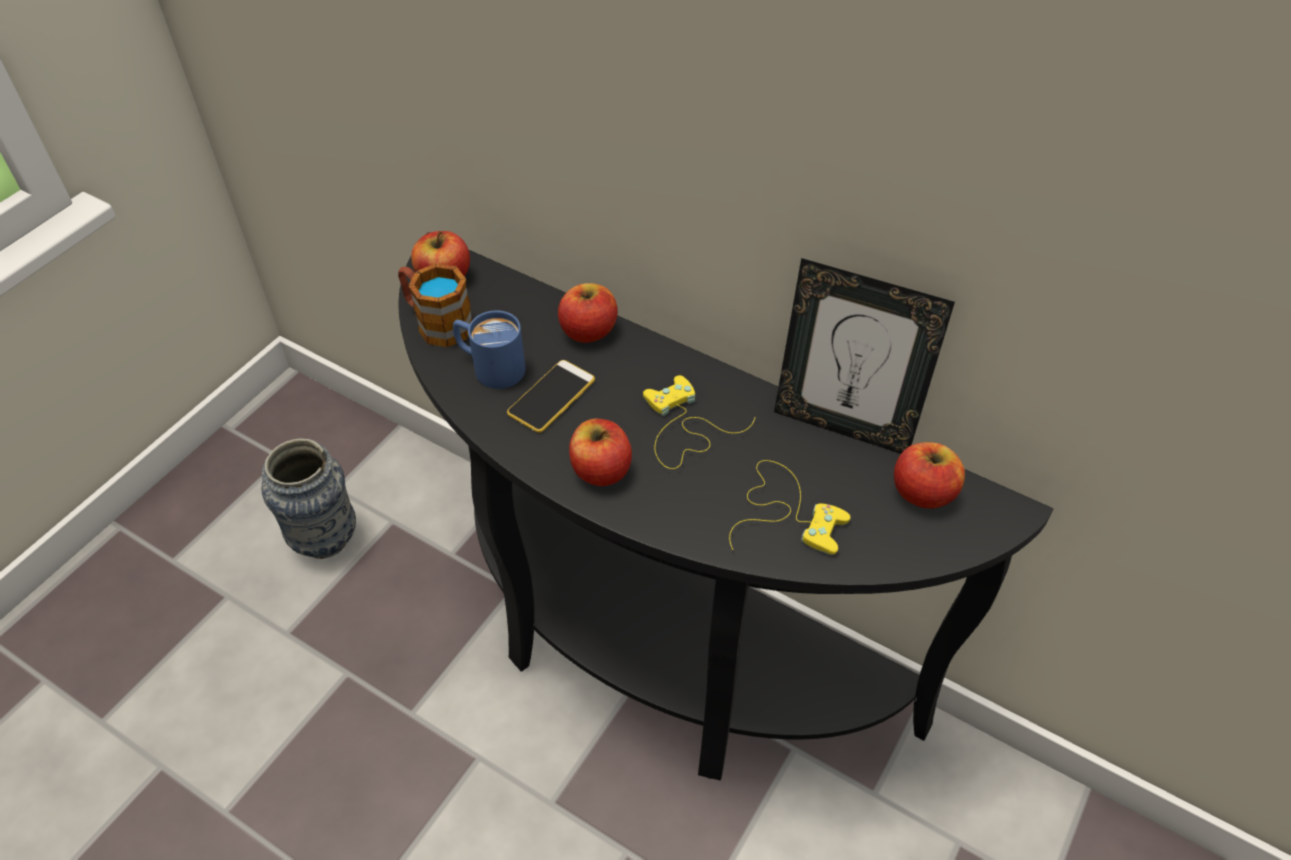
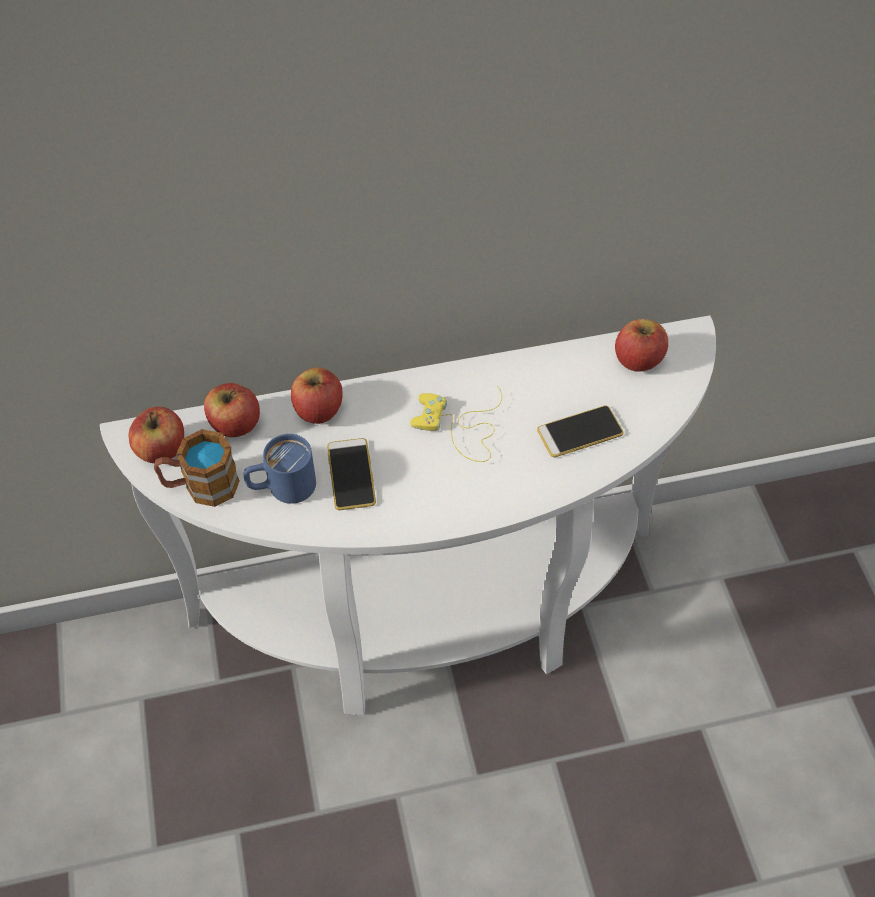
camera: 45 degrees left, 5 degrees up
(325, 539) = (102, 757): vase -> none
(601, 470) = (443, 497): apple -> apple (235, 424)
(653, 650) = (434, 622): black console table -> white console table
(786, 511) = (580, 432): yellow game controller -> phone
(843, 425) = (550, 351): picture frame -> none

